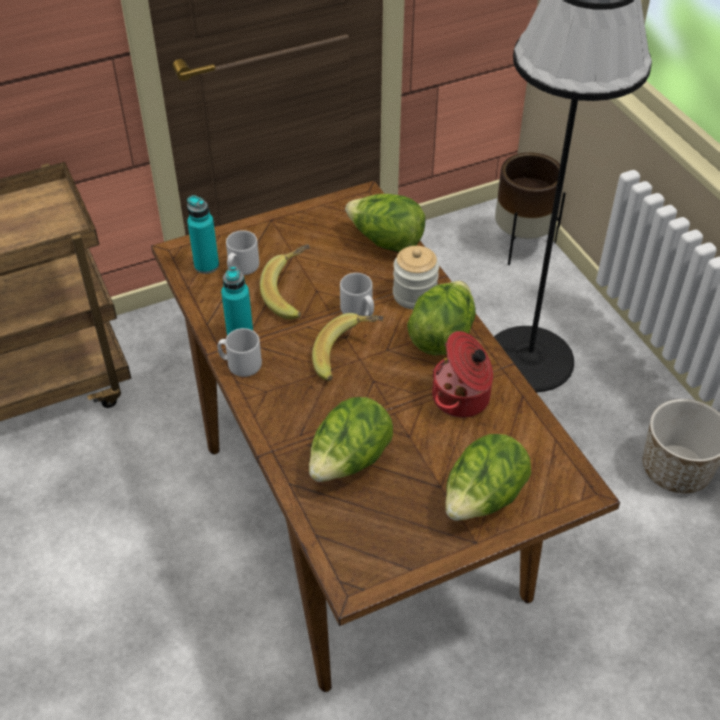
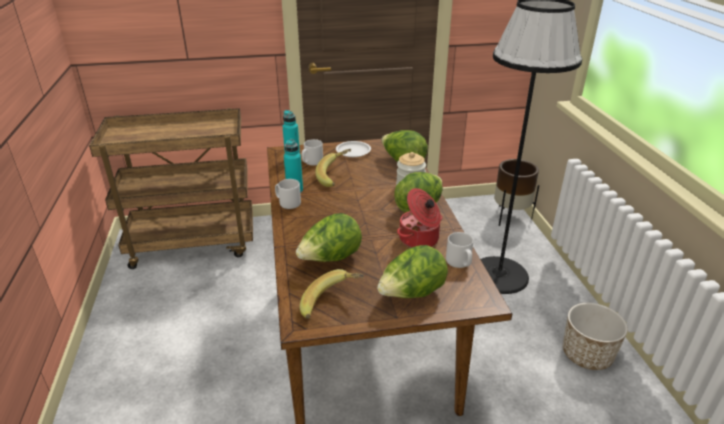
camera: 15 degrees right, 15 degrees down
(298, 231) = (353, 151): none -> white plate
(348, 357) = (355, 209): banana -> banana (332, 304)
(359, 311) = (372, 189): grey mug -> grey mug (459, 262)

